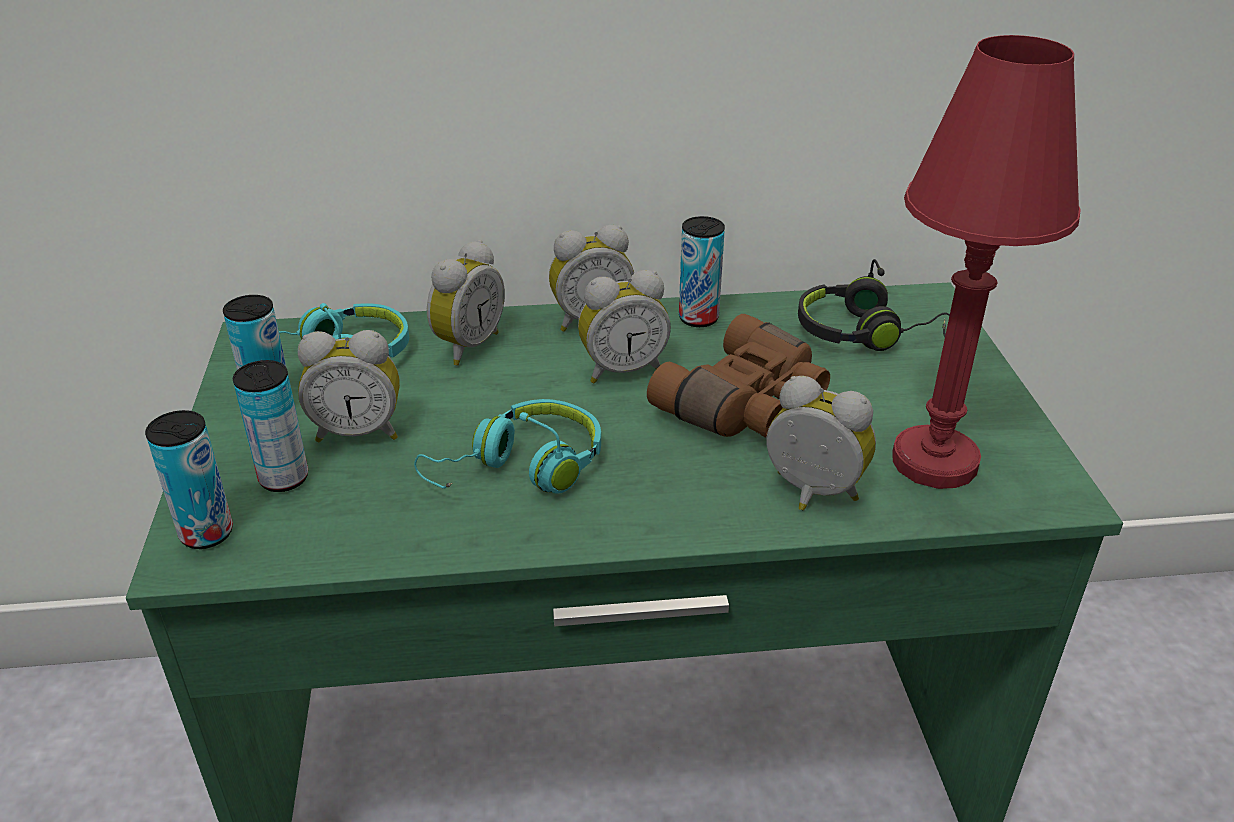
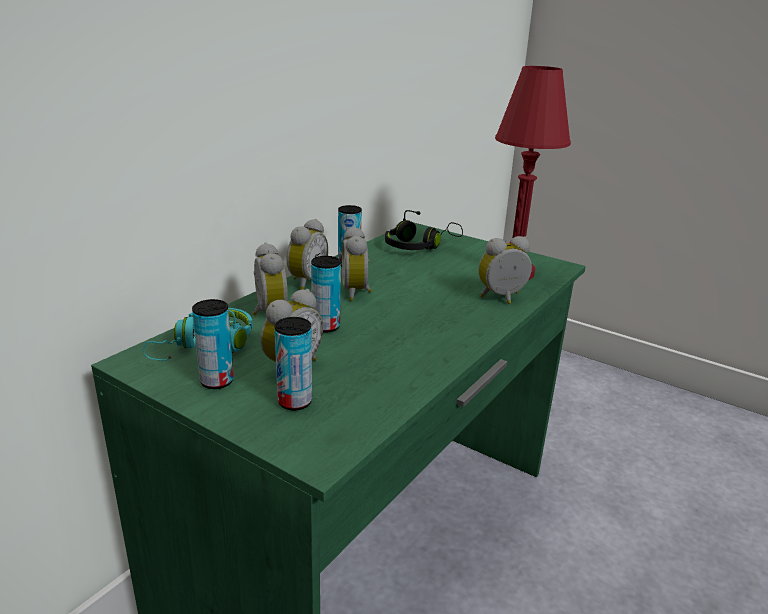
camera: 50 degrees left, 10 degrees down
(206, 533) = (306, 443): can -> can (326, 327)
(521, 469) = (393, 341): turquoise headphones -> none
(622, 369) = (357, 292): alarm clock -> alarm clock turned 150 degrees clockwise
(746, 405) = (426, 283): brown binoculars -> none

